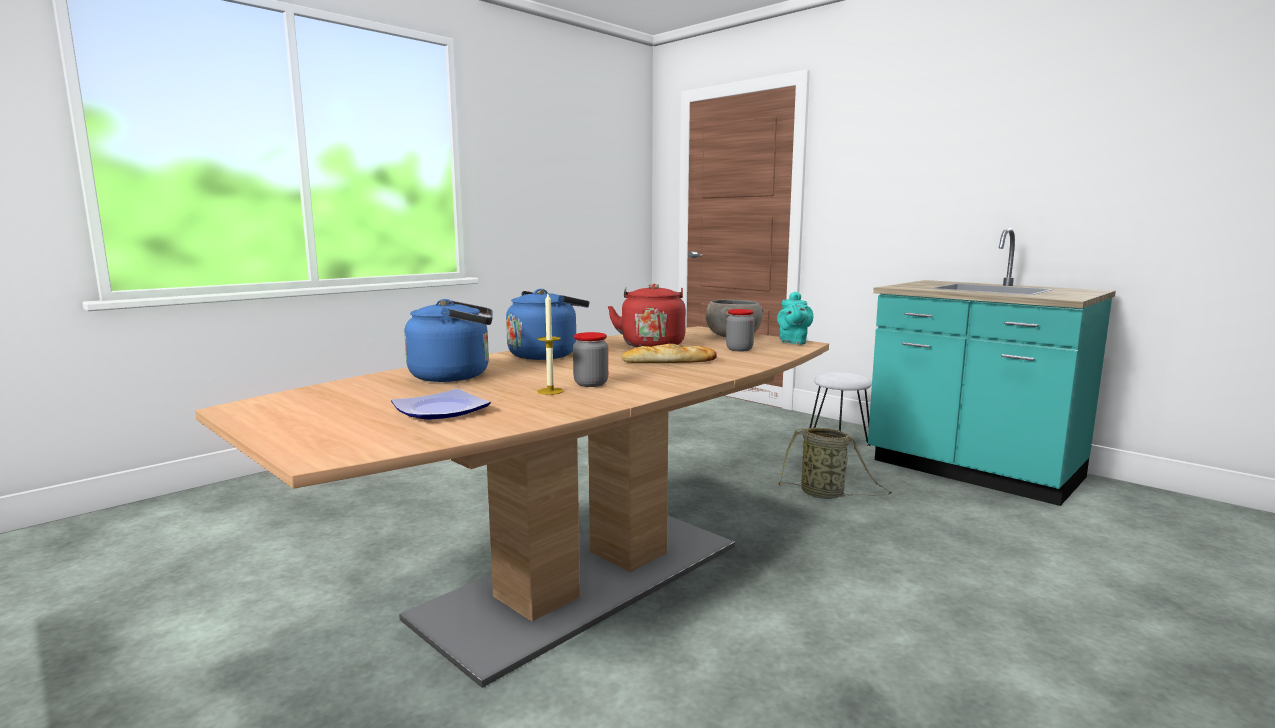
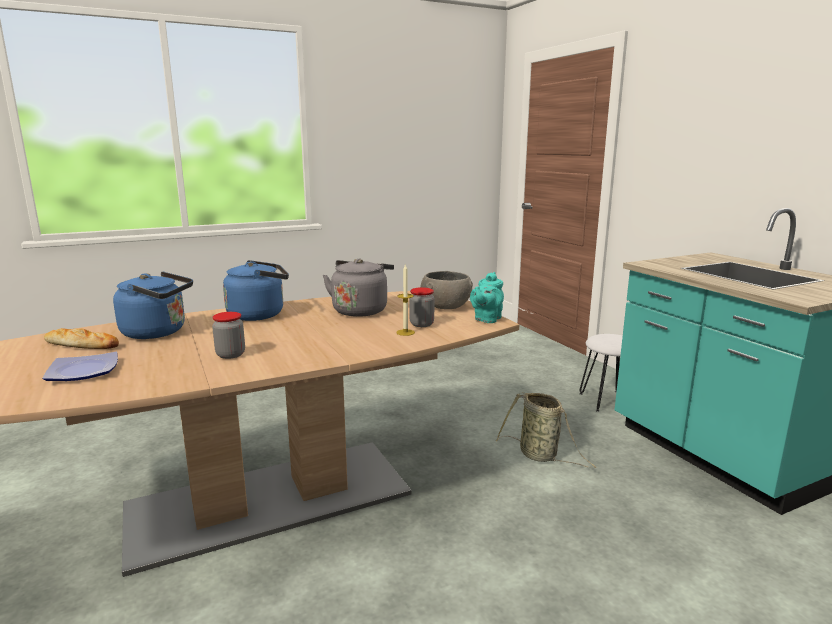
camera: 20 degrees right, 5 degrees up
(550, 391) = (188, 359): candle -> candle (405, 332)
(652, 344) = (361, 310): red kettle -> grey kettle
(669, 361) = (336, 334): bread -> bread (82, 345)

